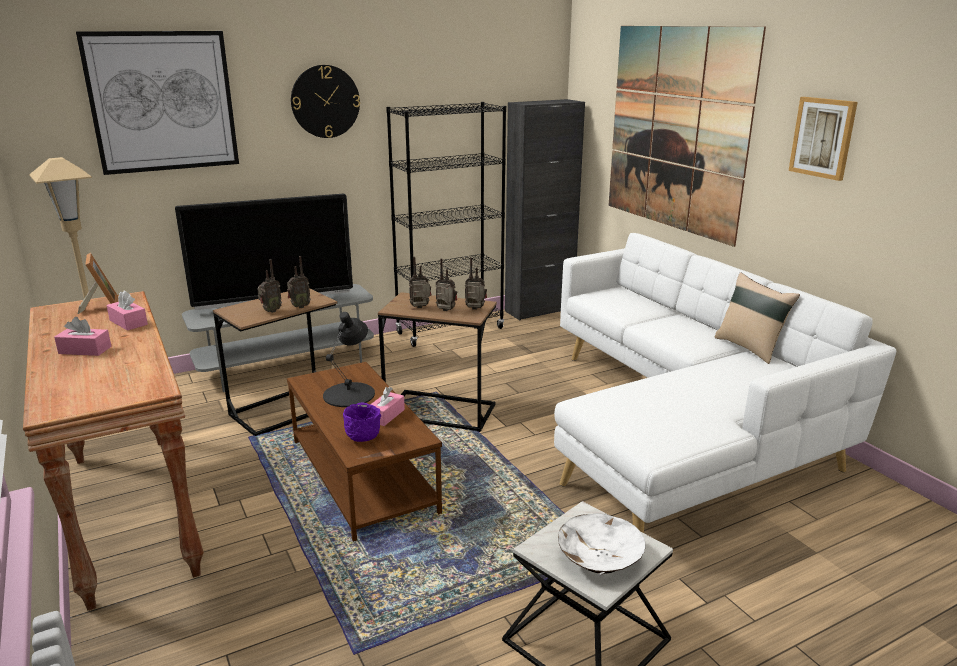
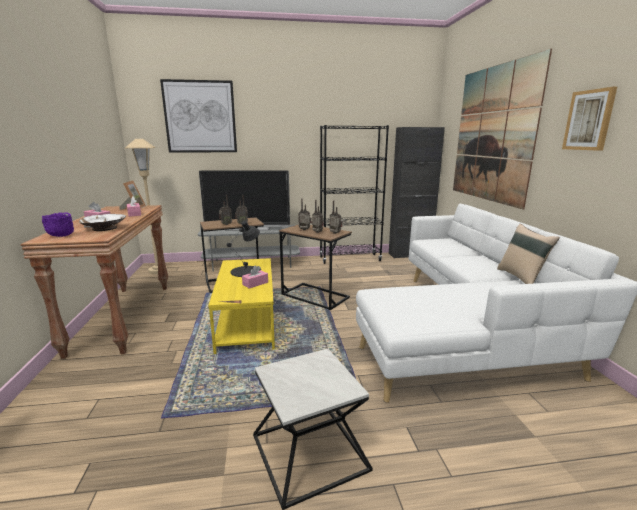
camera: 20 degrees right, 5 degrees down
(325, 101) = (286, 121): wall clock -> none
(362, 438) = (231, 292): purple bowl -> purple bowl (61, 236)
(363, 475) = (247, 321): brown coffee table -> yellow coffee table
(599, 558) = (307, 387): white bowl -> white bowl (104, 228)

